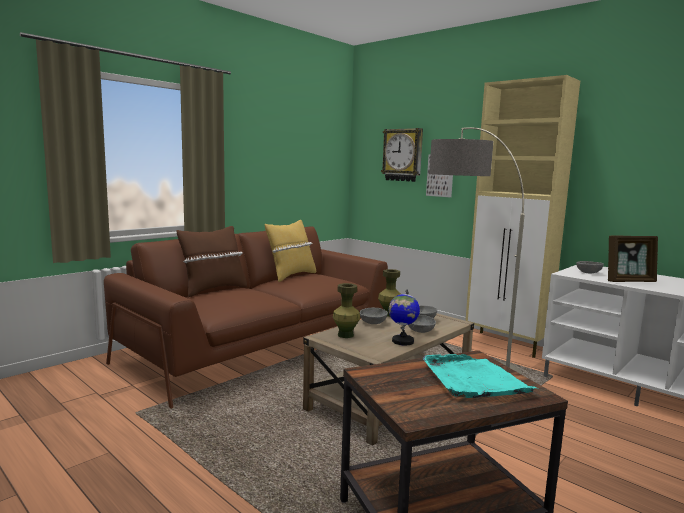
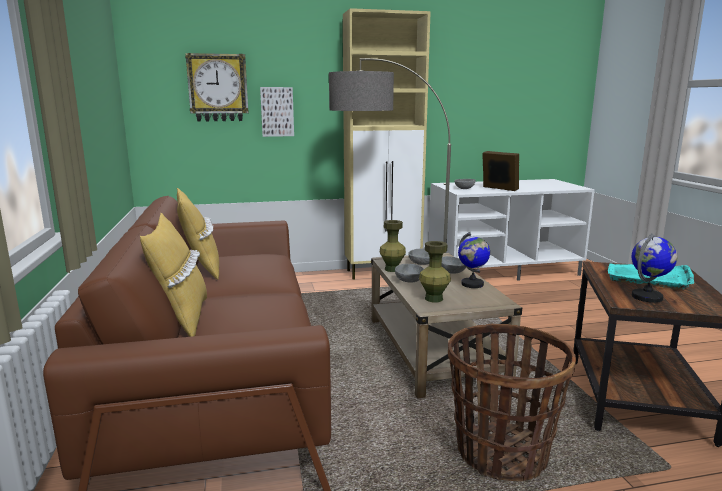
camera: 55 degrees left, 5 degrees up
(213, 289) = (182, 319): brown pillow -> yellow pillow
(262, 458) = (500, 452): none -> basket
(397, 381) = (647, 297): none -> globe
(629, 281) = (499, 189): picture frame -> picture frame turned 75 degrees counterclockwise

